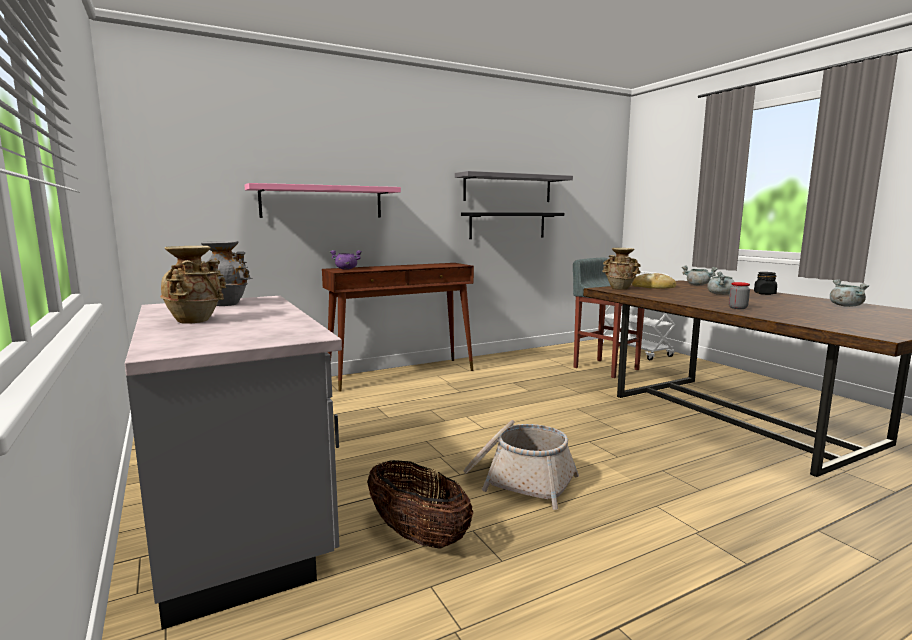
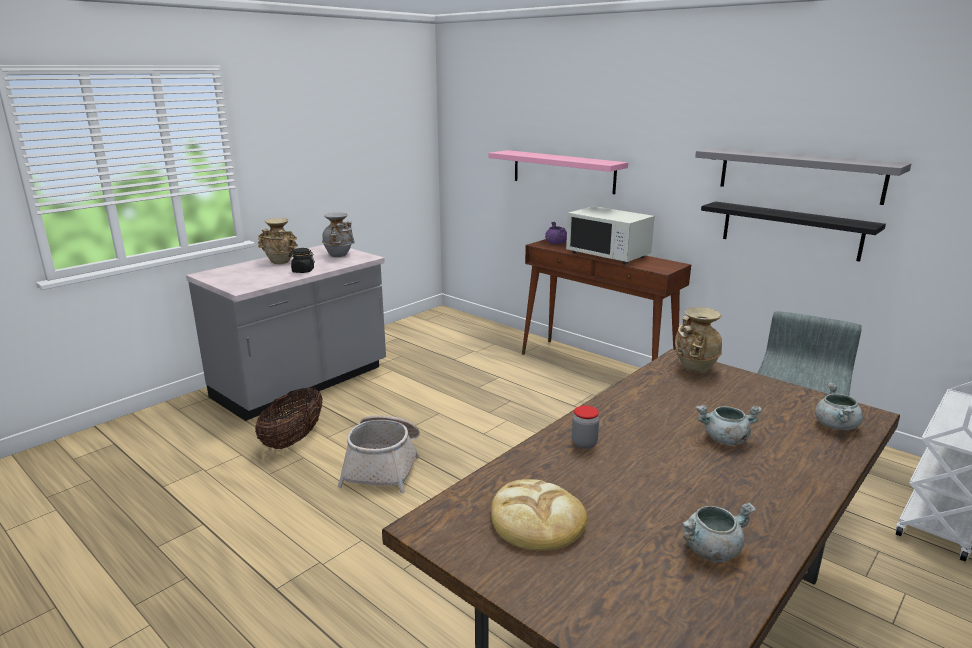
camera: 70 degrees right, 10 degrees up
(404, 266) = (608, 255): none -> white microwave
(654, 286) = (762, 390): bread -> bread (536, 520)
(764, 293) = (792, 482): black jar -> black jar (303, 271)

